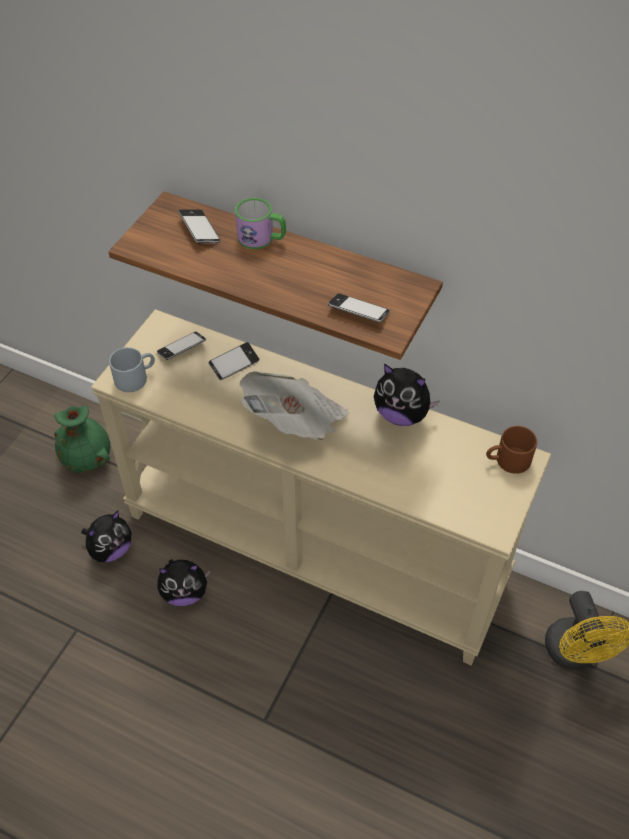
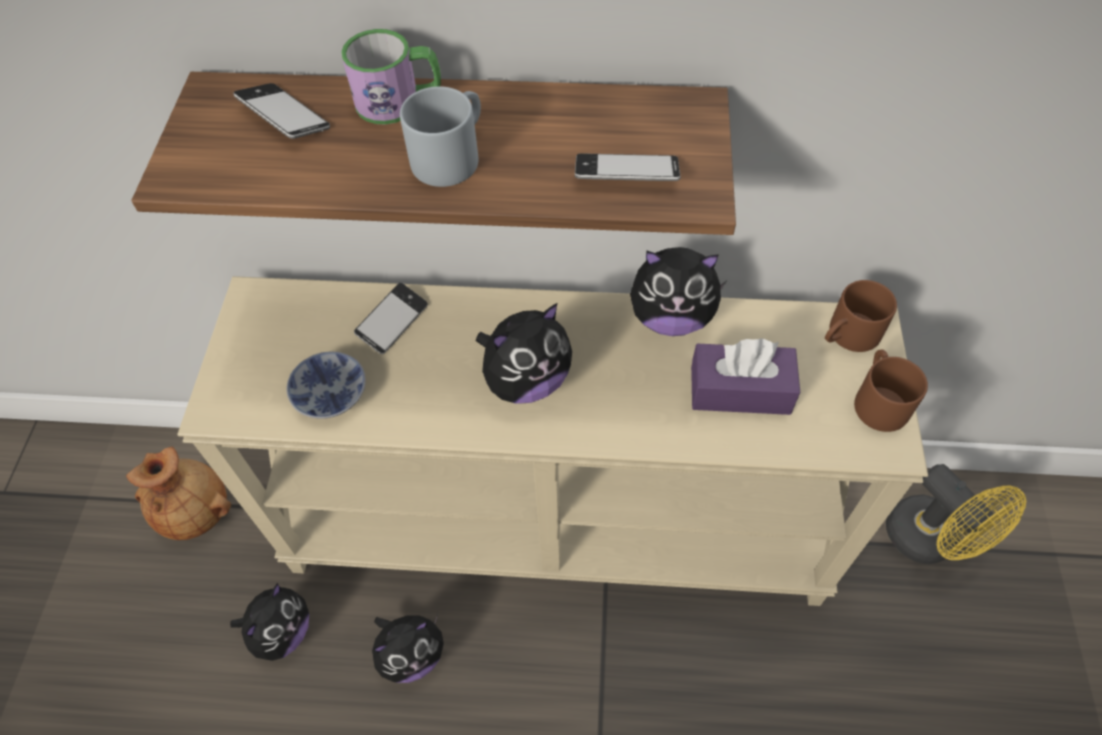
camera: 20 degrees left, 5 degrees up
(87, 458) = (197, 512): green vase -> brown vase
(135, 377) = (246, 394): grey mug -> grey mug (451, 154)
(180, 392) = (327, 394): none -> bowl
(182, 348) = (301, 324): phone -> none
(295, 422) = (526, 381): newspaper -> plush toy
(421, 469) = (740, 390): none -> purple tissue box
(503, 502) = (877, 399): none -> brown mug

